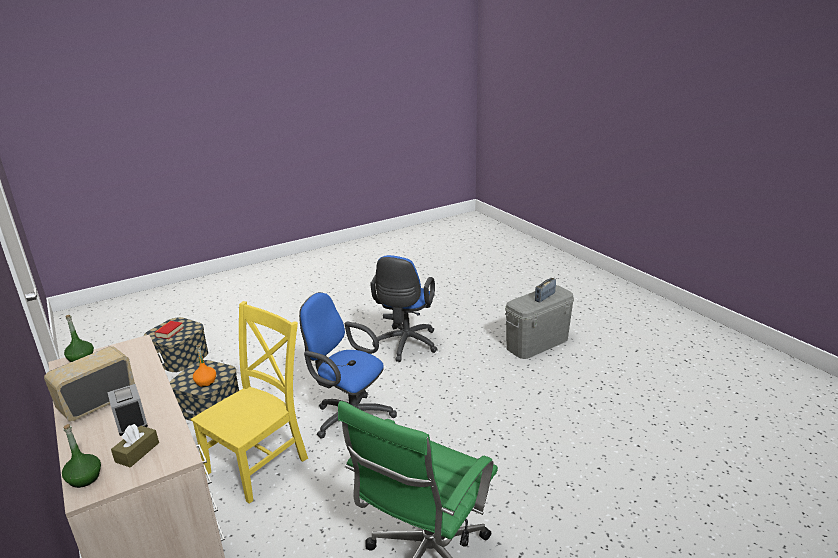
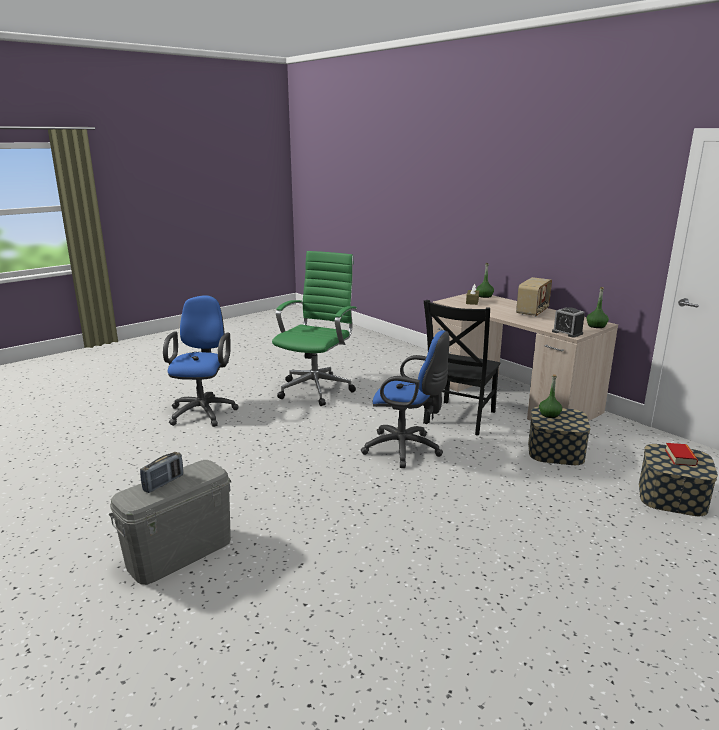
camera: 170 degrees right, 5 degrees down
(131, 421) = (496, 308): alarm clock -> alarm clock (567, 333)
(205, 382) = (549, 414): orange bottle -> green bottle
(260, 463) = (458, 418): yellow chair -> black chair
(405, 345) = (380, 534): blue office chair -> blue office chair (204, 411)

